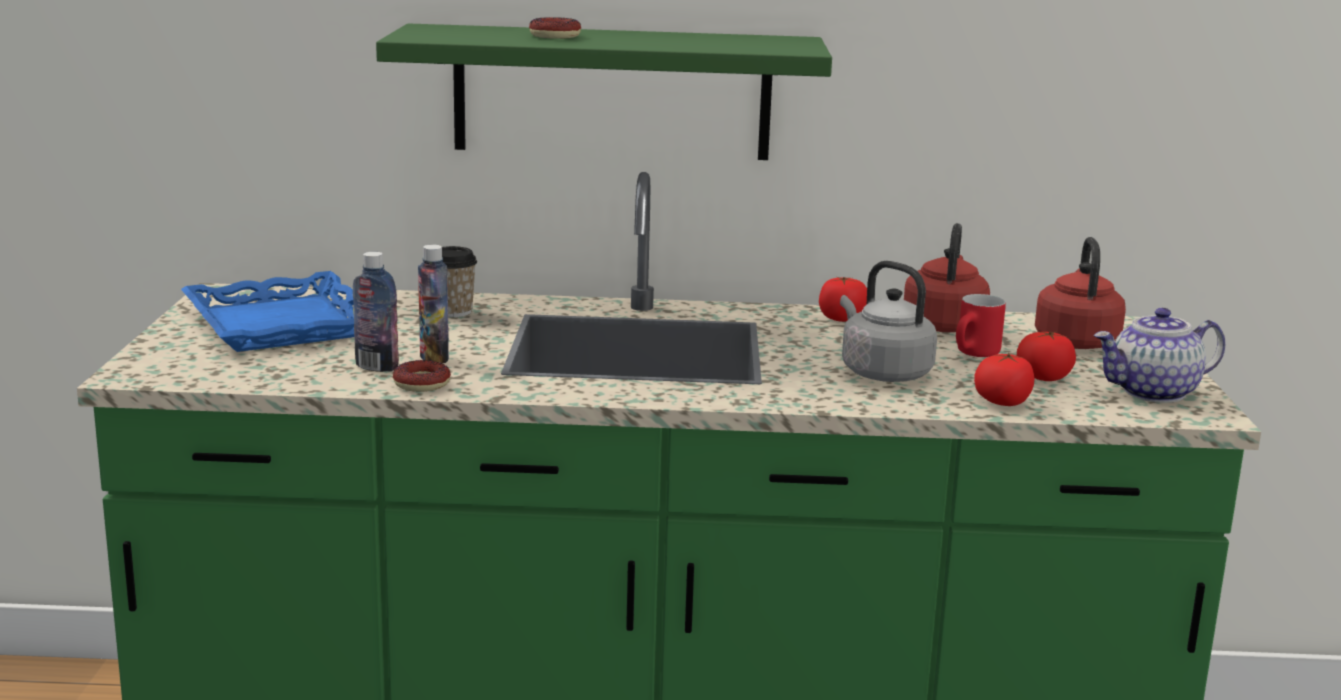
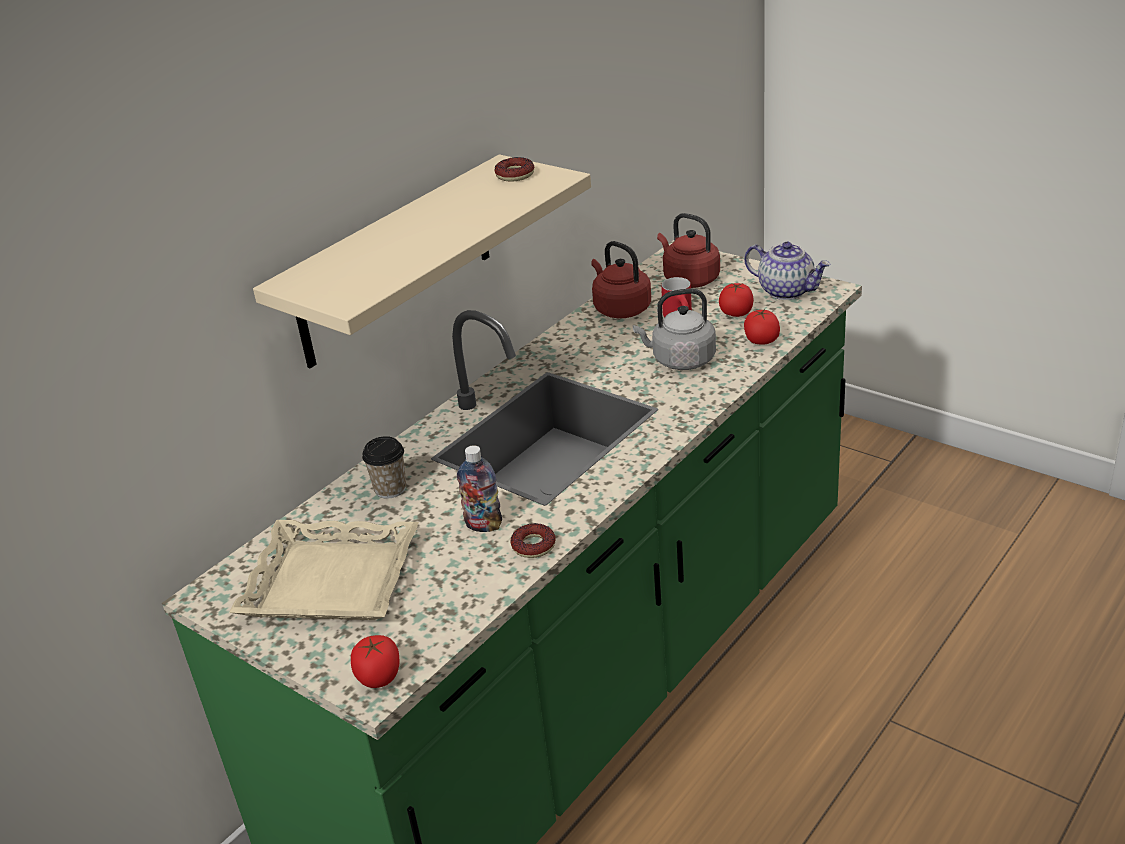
camera: 50 degrees left, 15 degrees up
(280, 325) = (330, 582): blue tray -> beige tray
(377, 366) = (477, 557): bottle -> none
(555, 36) = (401, 243): donut -> donut (515, 175)
(612, 92) = (395, 262): green shelf -> beige shelf
(842, 318) = (573, 338): tomato -> tomato (379, 676)
(1153, 393) = (787, 291): teapot -> teapot turned 75 degrees counterclockwise

